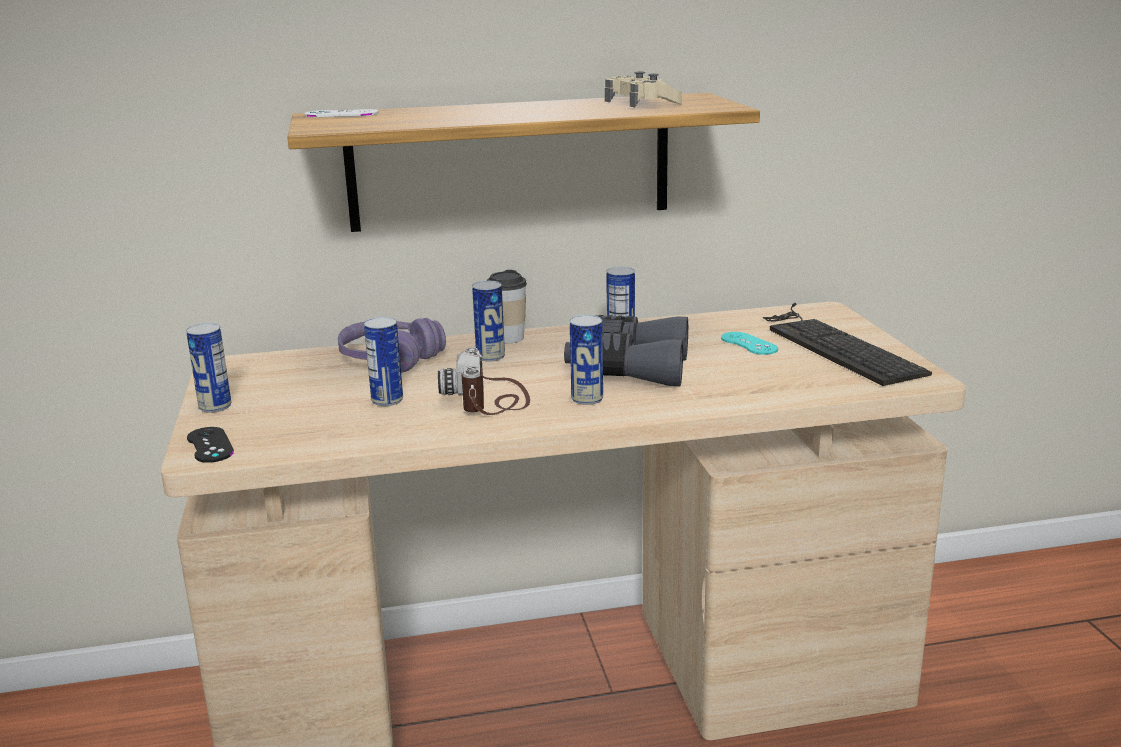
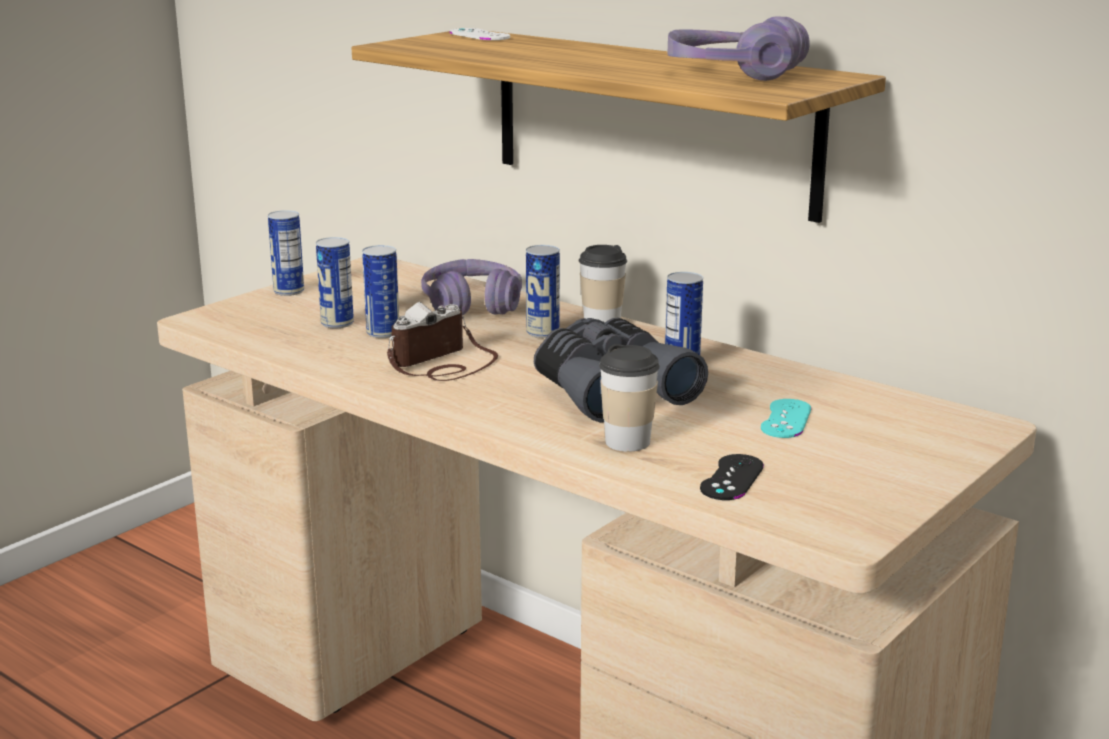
camera: 50 degrees right, 0 degrees up
(210, 445) = (219, 315): black game controller -> black game controller (732, 478)
(587, 399) = (503, 397): can -> can (337, 323)
(642, 103) = (733, 73): beige game controller -> purple headphones
(721, 389) = (627, 442): none -> cup
(833, 344) = (870, 459): keyboard -> none

